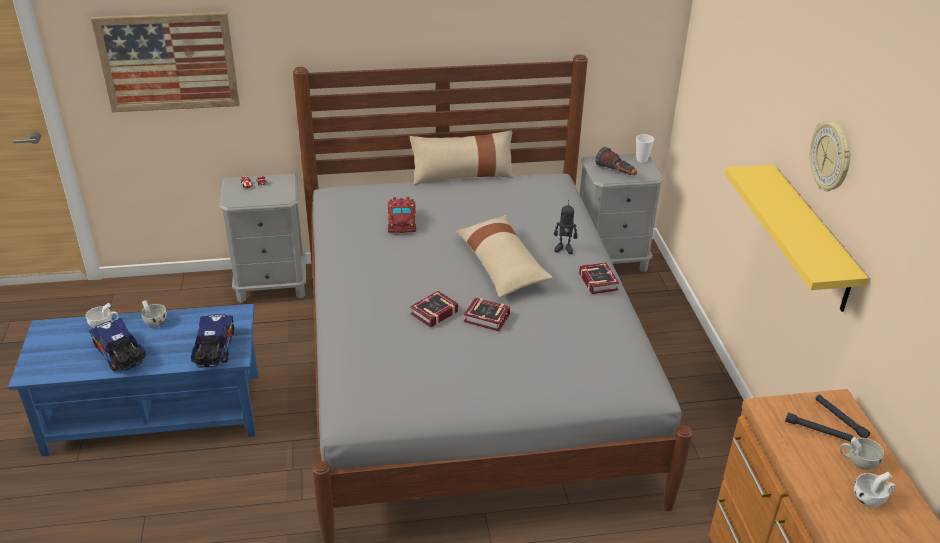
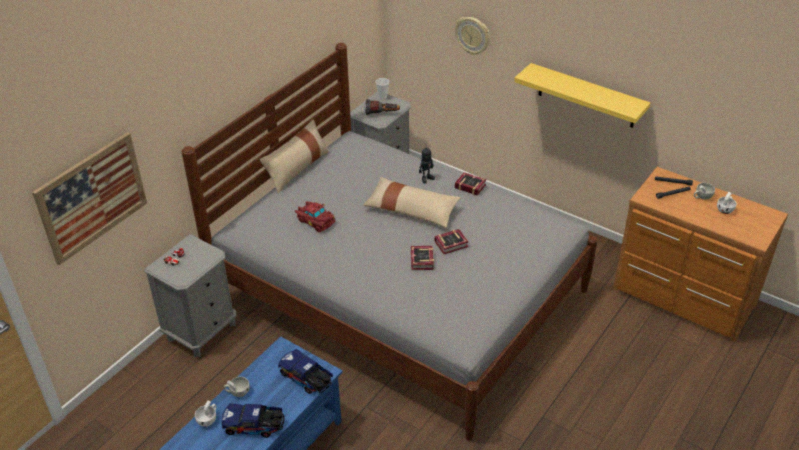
camera: 45 degrees left, 5 degrees up
(831, 157) = (592, 45): wall clock -> wall clock (473, 35)

